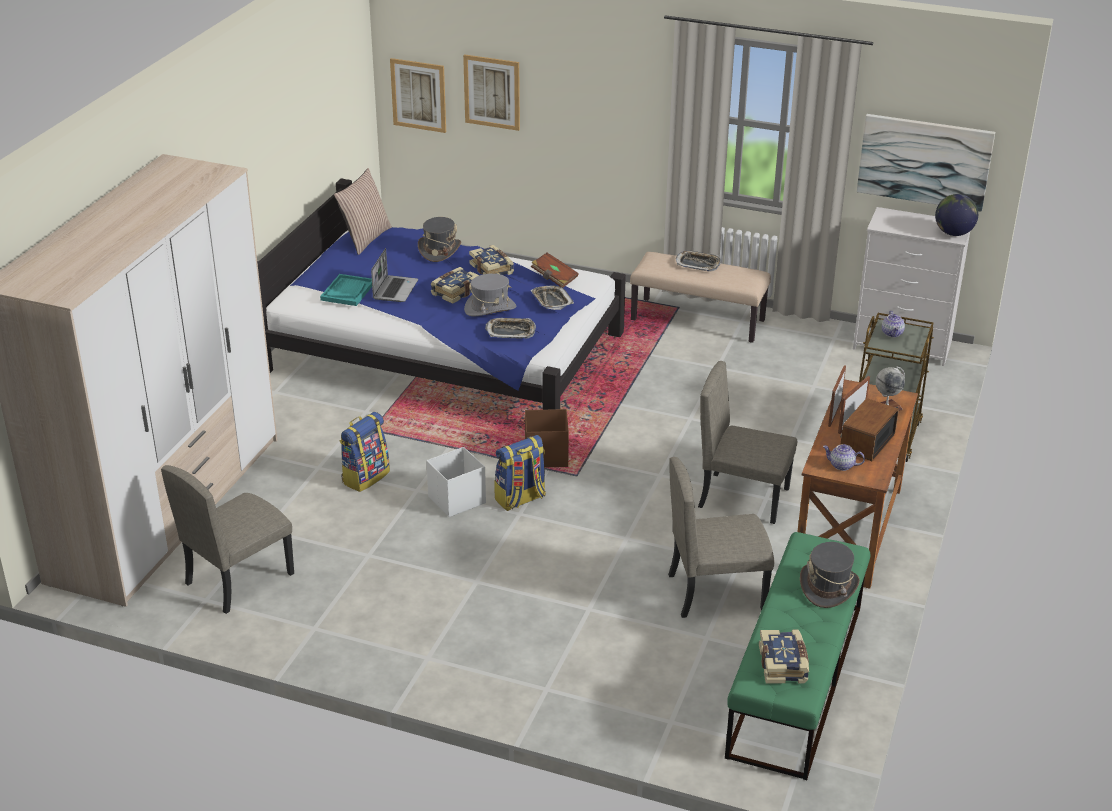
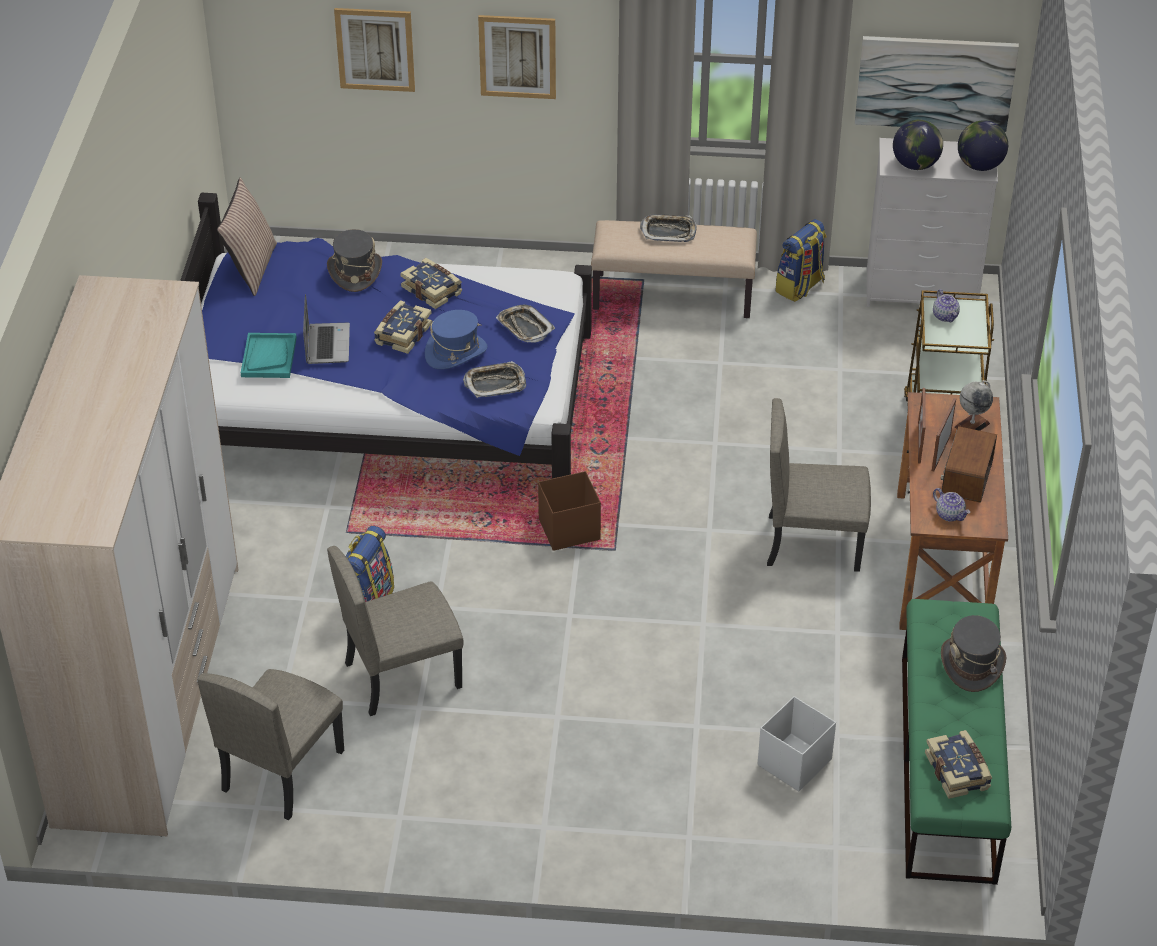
camera: 15 degrees left, 10 degrees up
(418, 95) = (273, 60): picture -> picture (517, 56)
(456, 500) = (489, 612): white storage box -> white storage box (793, 763)
(490, 308) = (456, 353): grey hat -> blue hat
(520, 499) = (563, 595): backpack -> backpack (800, 287)
(554, 278) = (512, 291): brown book -> none
(716, 591) = (826, 673): beige chair -> beige chair (402, 674)
(841, 465) = (950, 515): teapot -> teapot turned 135 degrees counterclockwise
(899, 226) = (915, 165): none -> globe

